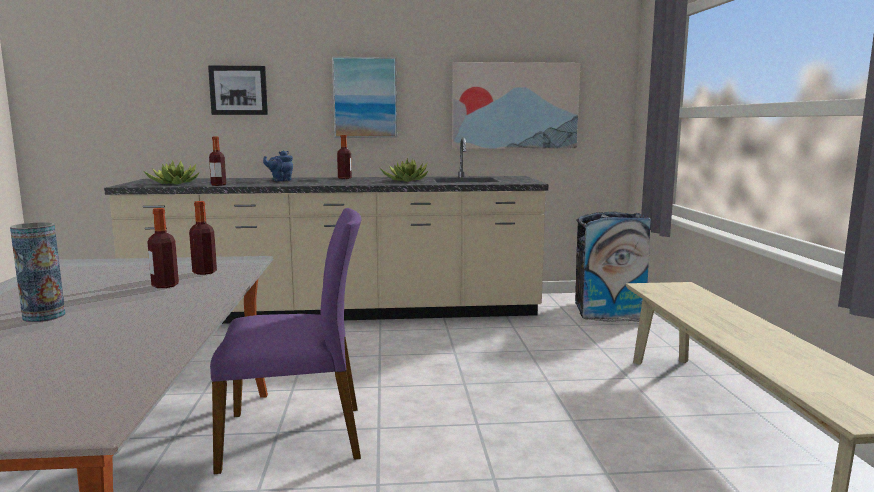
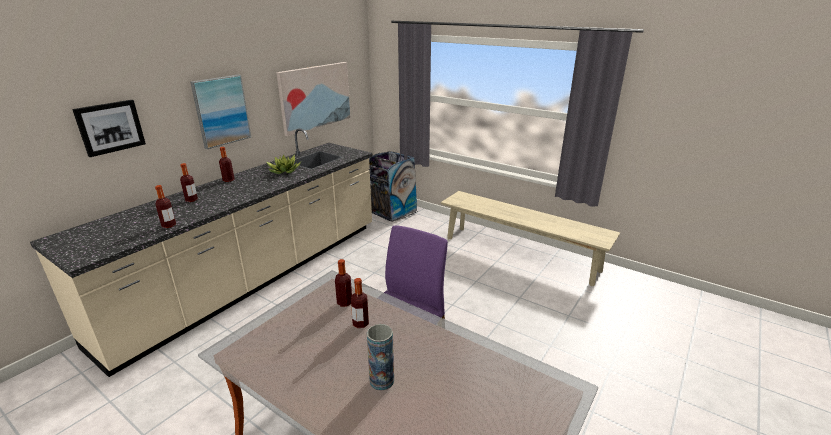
camera: 50 degrees left, 15 degrees up
(173, 183) = (113, 238): potted plant -> none
(280, 180) = (191, 200): blue teapot -> bottle

